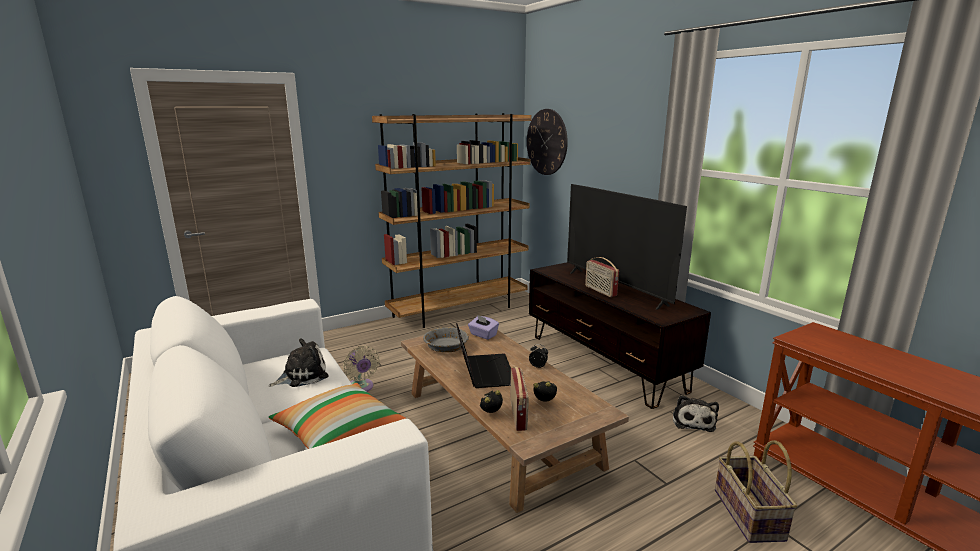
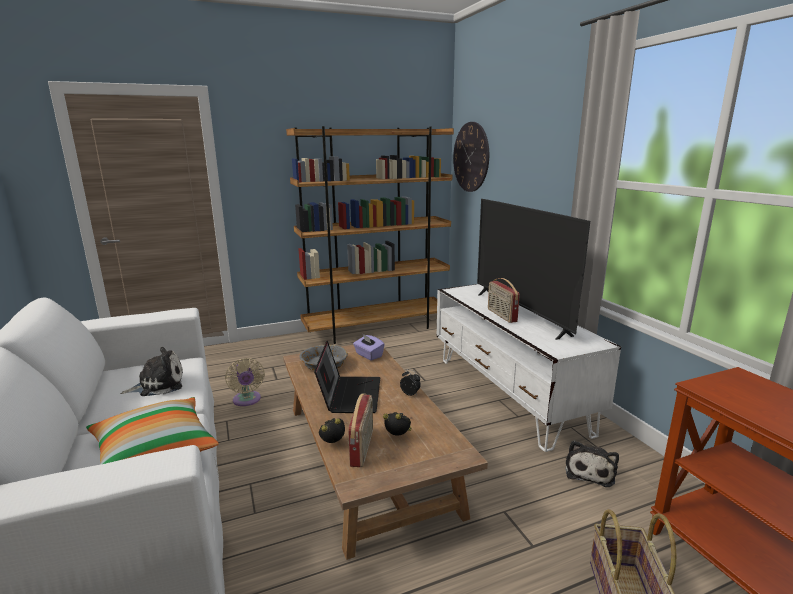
camera: 10 degrees right, 0 degrees up
(604, 362) = (508, 393): brown tv stand -> white tv stand

